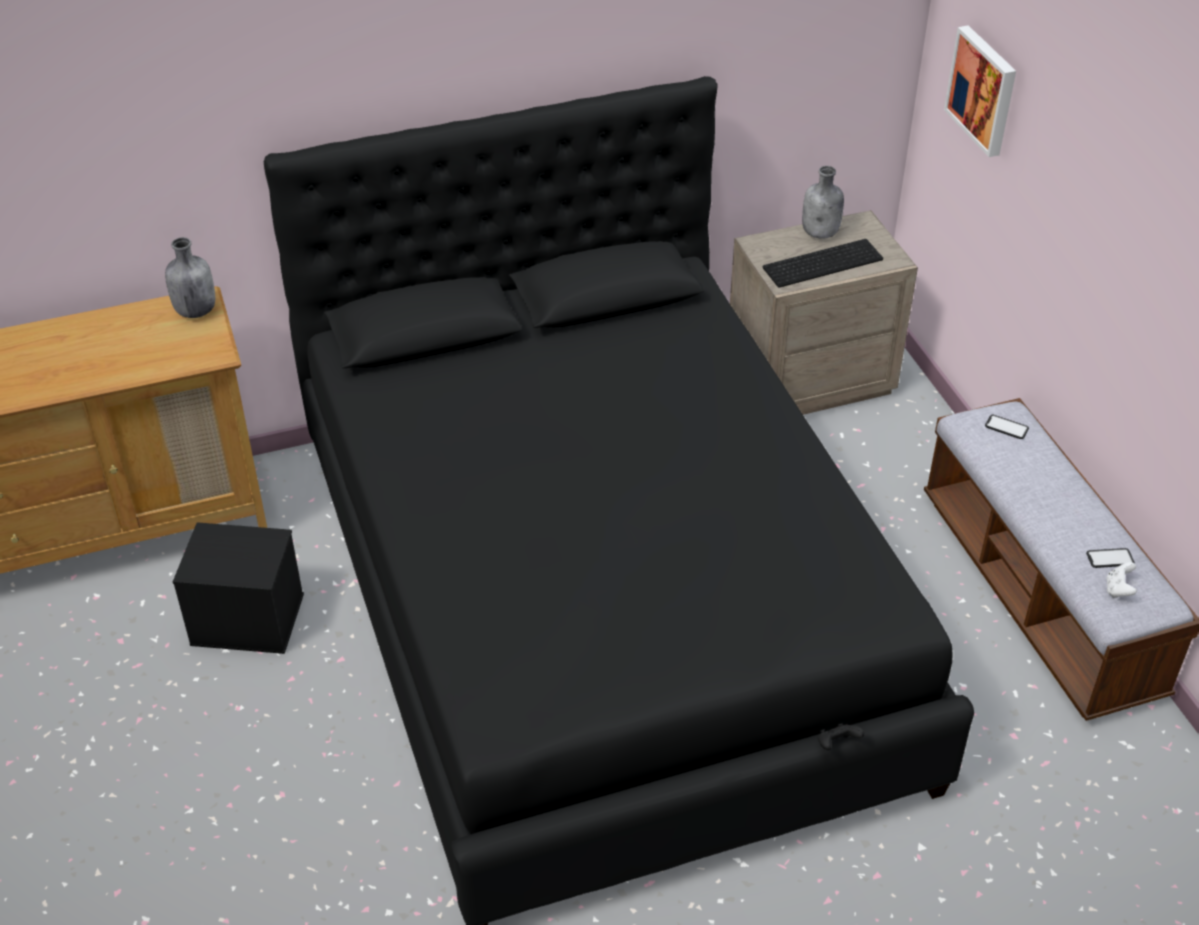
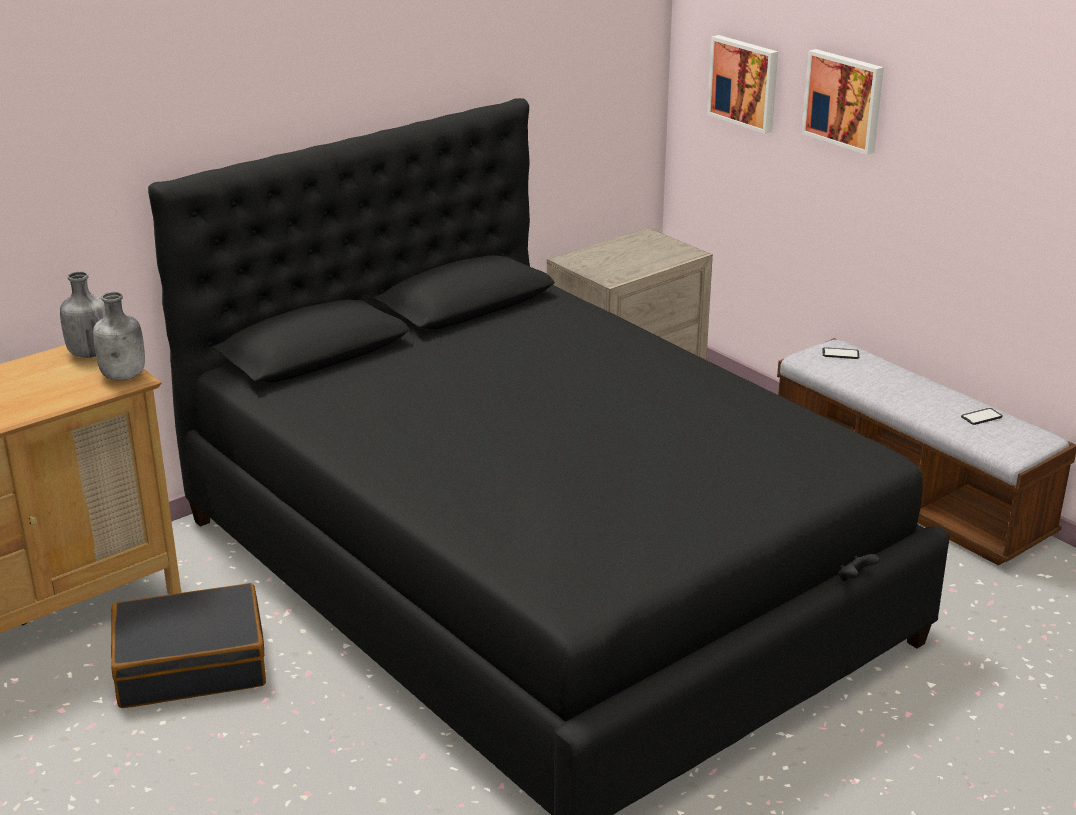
camera: 20 degrees left, 15 degrees down
(246, 620) = (191, 664): black storage box -> black suitcase
(821, 233) = (618, 246): grey bottle -> grey bottle (124, 376)
(822, 262) = (632, 262): keyboard -> none
(1065, 155) = (844, 100): none -> picture
(1118, 590) = (1003, 434): white game controller -> none

